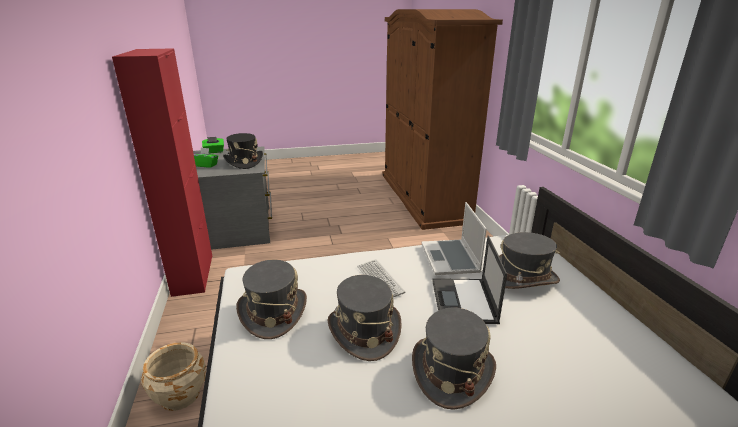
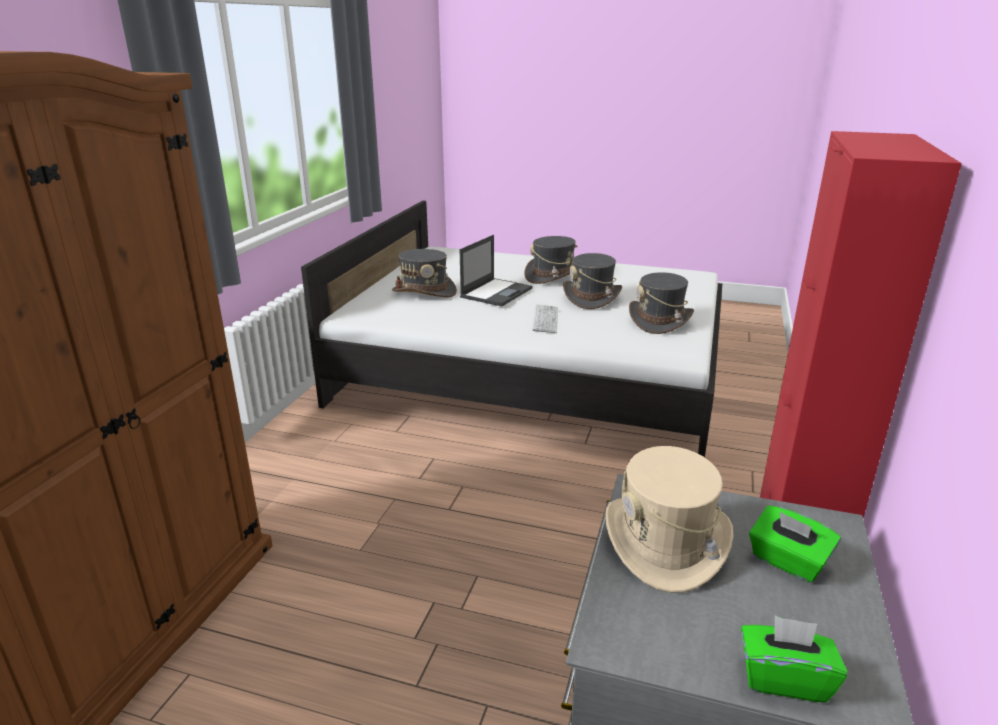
camera: 150 degrees left, 0 degrees up
(180, 395) = (752, 432): beige planter -> none
(244, 162) = (665, 543): black hat -> beige hat
(451, 259) = (458, 314): laptop -> none

